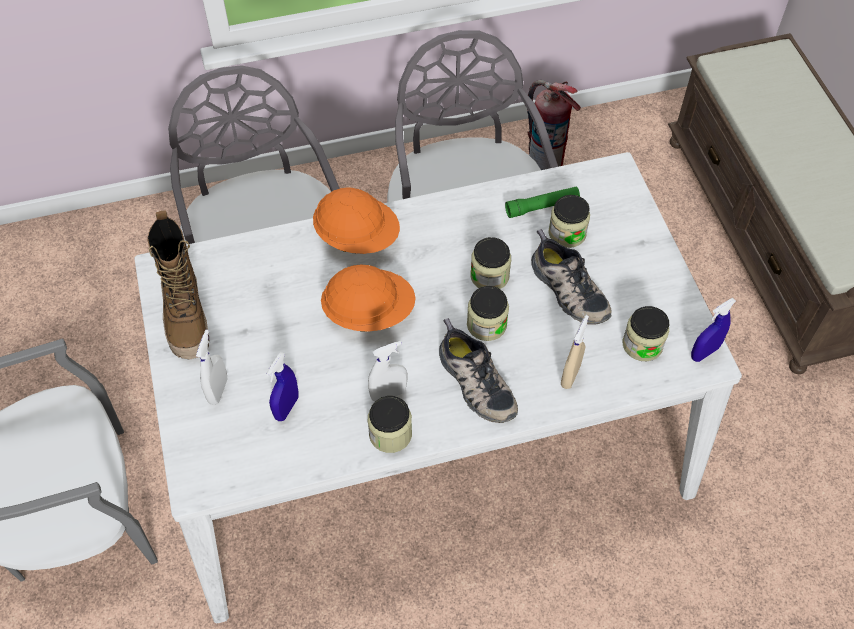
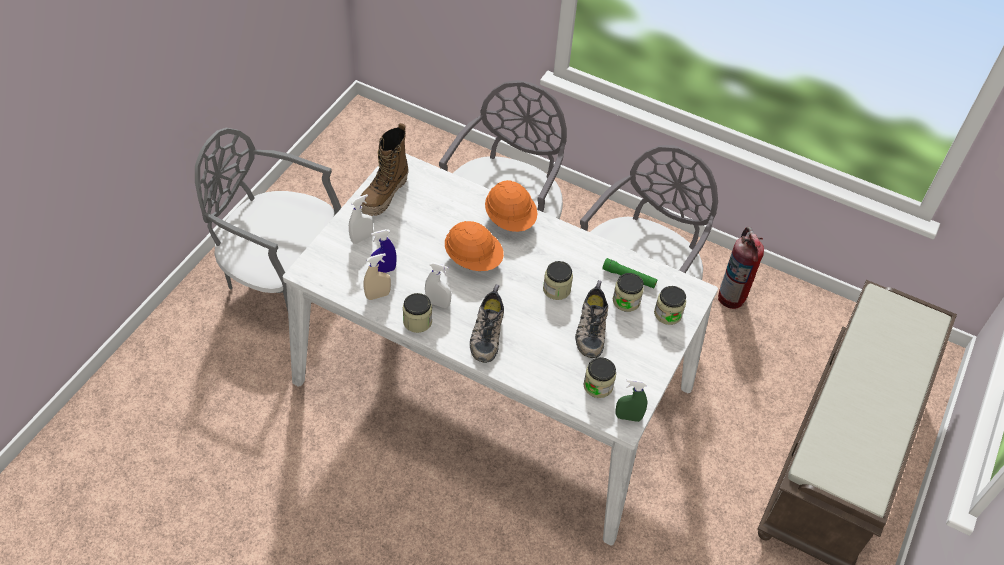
camera: 40 degrees right, 5 degrees down
(486, 324) = (526, 310): jar -> jar (668, 314)
(570, 375) = (539, 368): beige spray bottle -> beige spray bottle (378, 295)
(704, 352) = (628, 417): blue spray bottle -> green spray bottle

